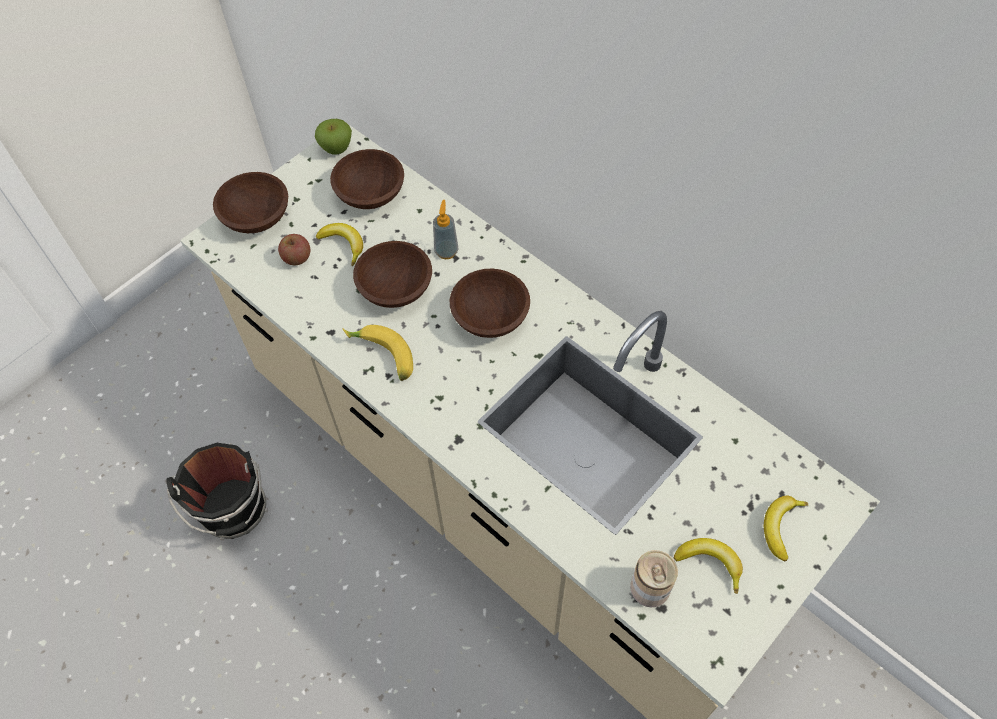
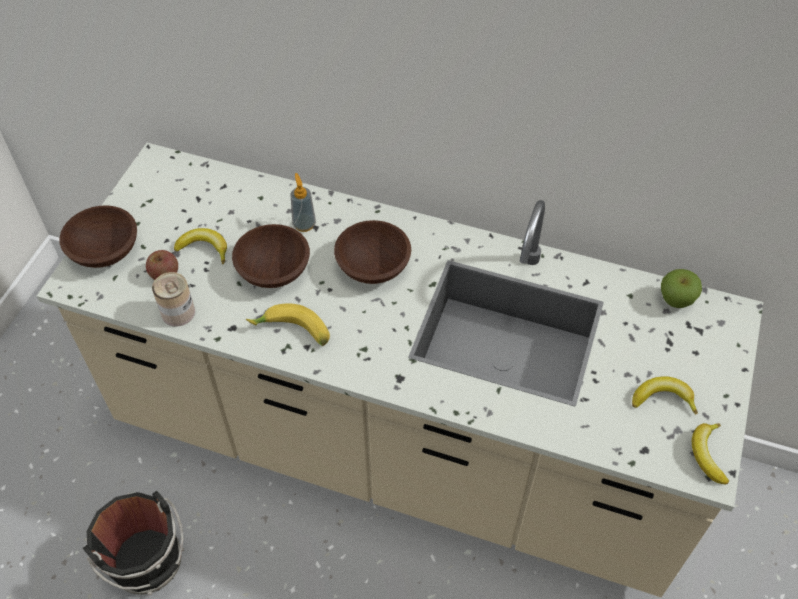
camera: 25 degrees left, 5 degrees down
(336, 149) = (153, 168): apple -> apple (675, 300)
(369, 194) = (205, 197): brown bowl -> none
(650, 587) = (626, 437): can -> can (178, 312)
(780, 527) = (701, 349): banana -> banana (707, 454)

